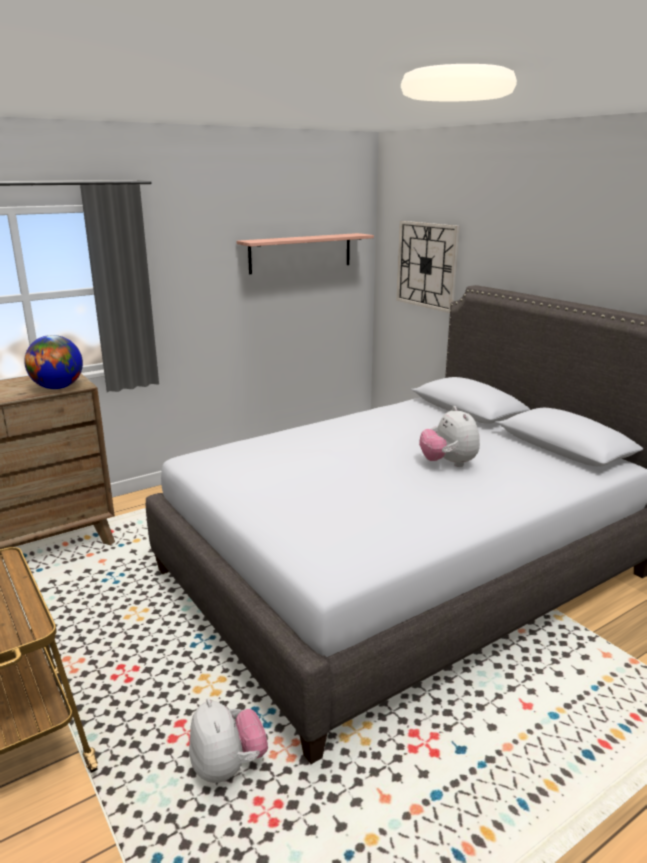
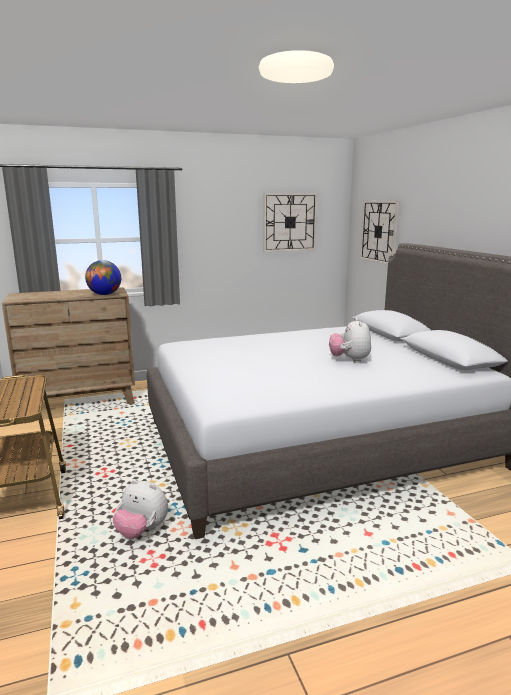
camera: 15 degrees right, 5 degrees down
(228, 766) = (142, 531): plush toy -> plush toy turned 120 degrees clockwise
(301, 253) = (289, 222): shelf -> wall clock

